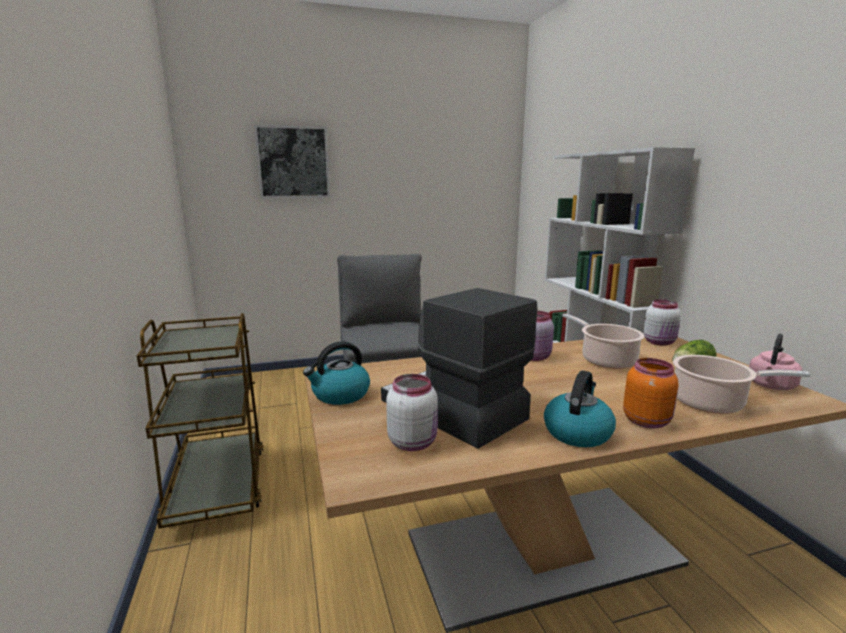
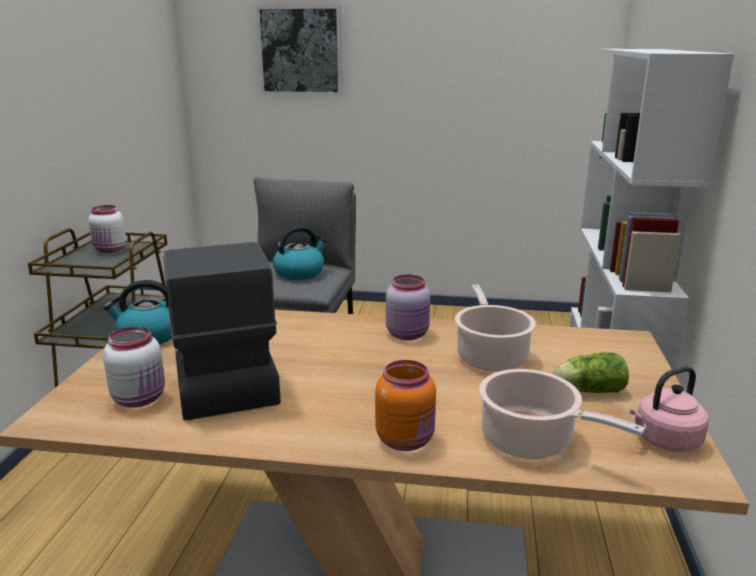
camera: 25 degrees right, 5 degrees up
(577, 432) = (307, 431): kettle -> kettle (300, 273)
(660, 342) = (613, 347): white jar -> white jar (110, 250)

